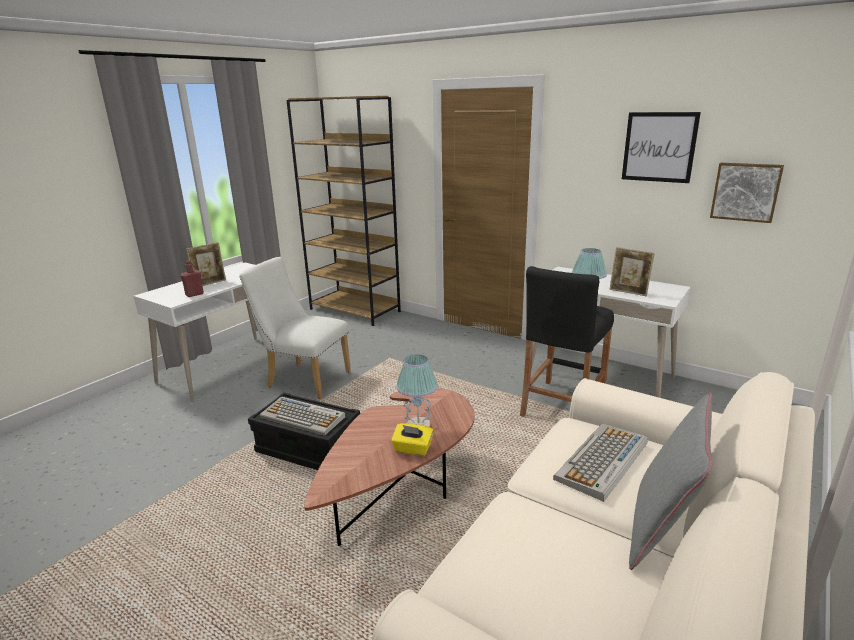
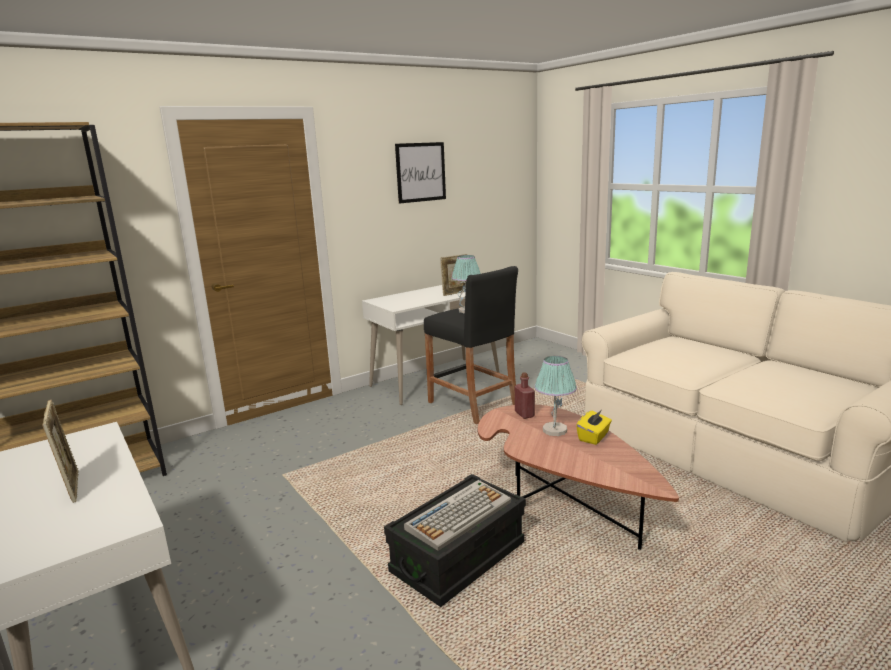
camera: 70 degrees left, 5 degrees down
(194, 294) = (118, 501): red bottle -> red bottle (524, 414)
(304, 379) = (263, 552): white chair -> none
(602, 461) = (676, 355): keyboard -> none
(661, 530) = (745, 356): grey pillow -> none
(745, 192) = (477, 199): picture -> none

